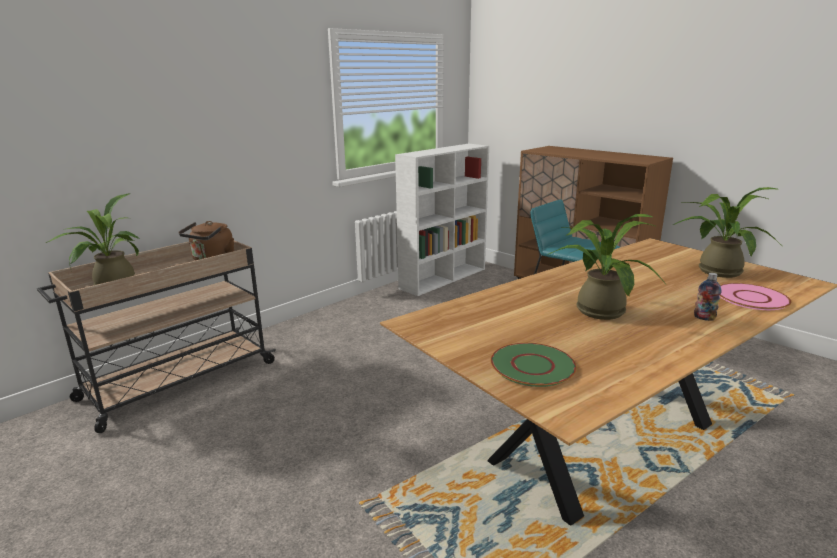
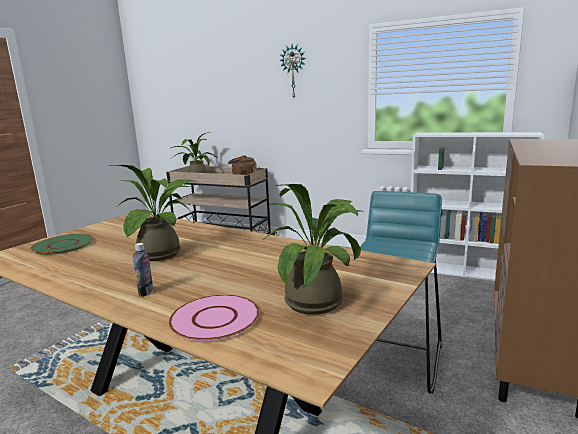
camera: 70 degrees right, 5 degrees down
(240, 83) = (293, 72): none -> wall clock

